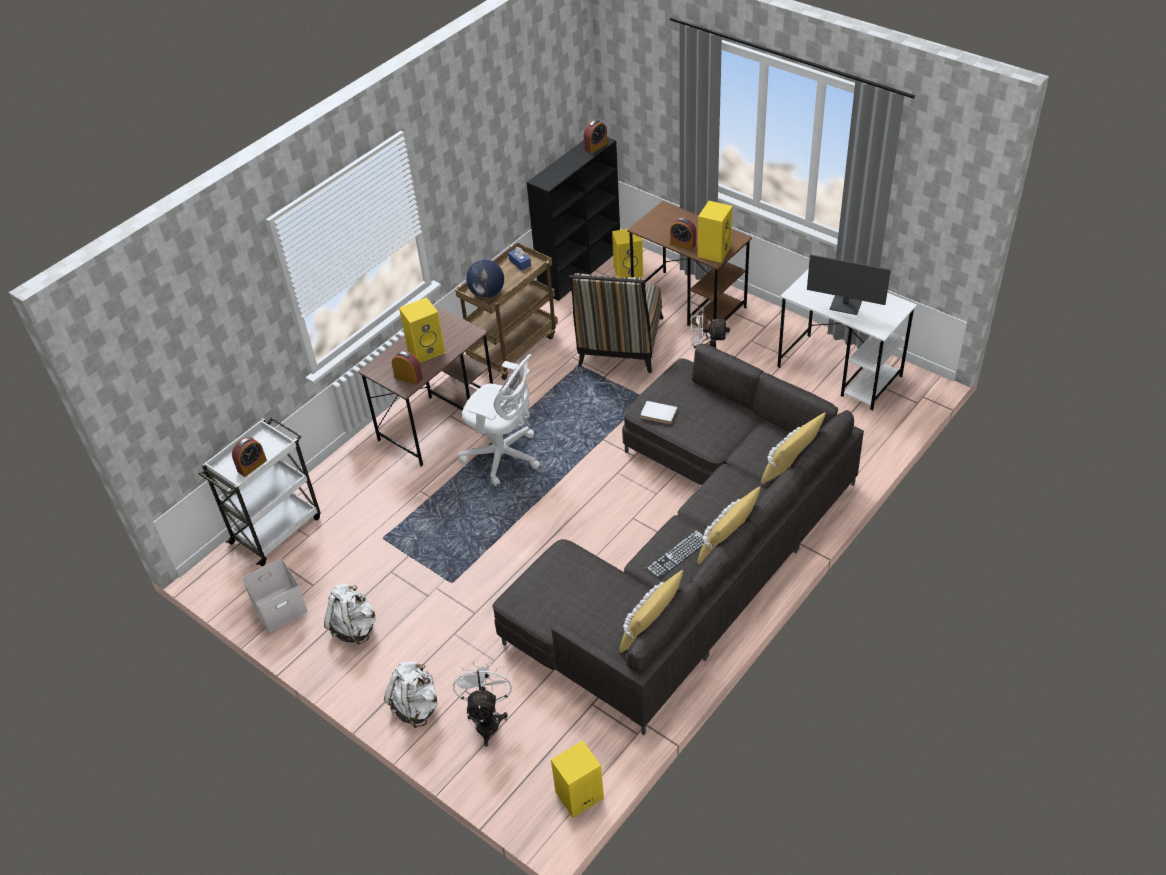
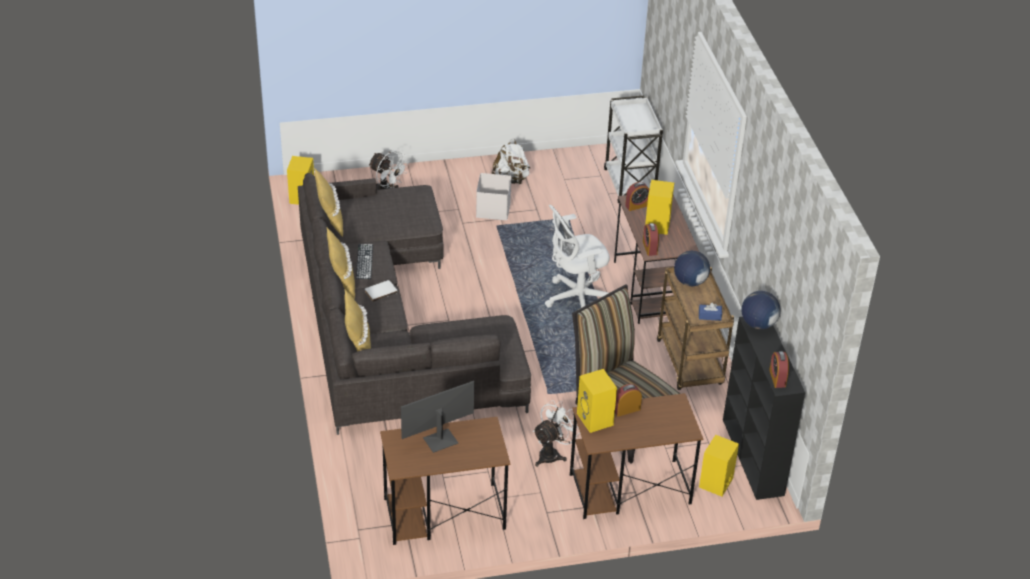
camera: 125 degrees right, 5 degrees down
(252, 466) = (627, 116): alarm clock -> alarm clock (650, 248)
(280, 607) = (562, 162): white storage box -> white storage box (494, 209)
(416, 707) = (428, 175): white backpack -> none
(545, 179) = (758, 324): none -> globe
(658, 414) = (485, 325): white book -> white book (380, 291)
(840, 372) = (443, 514): white desk -> brown desk

